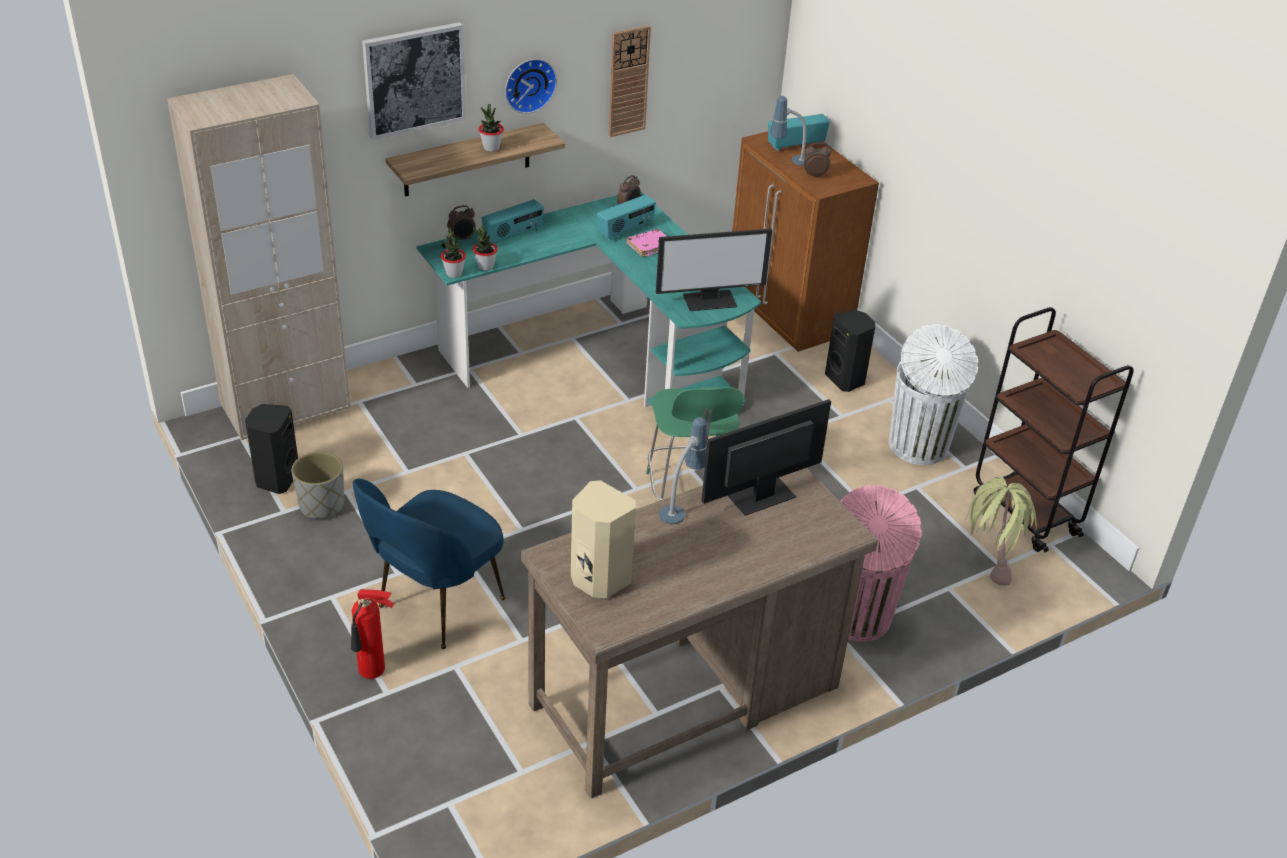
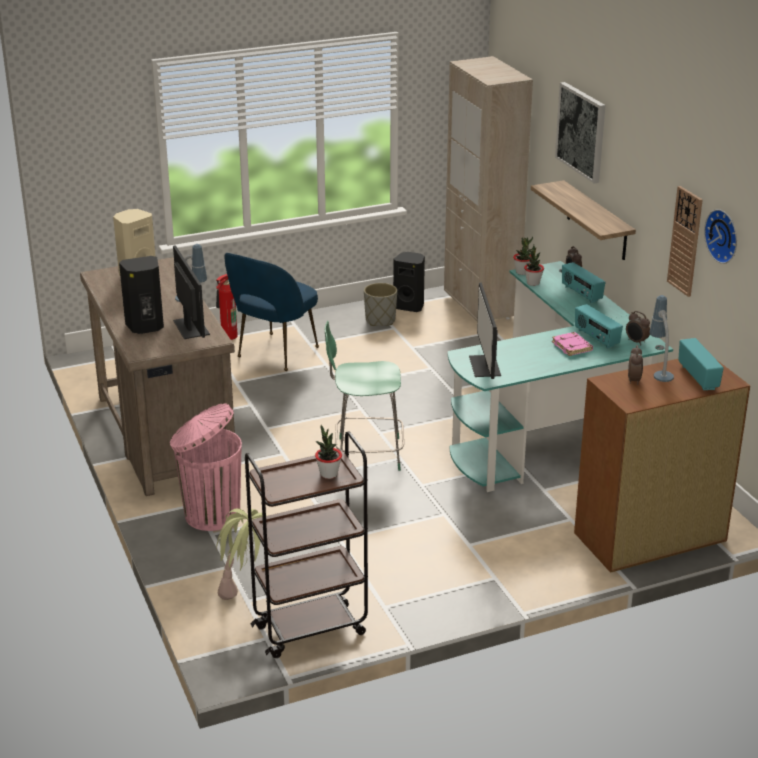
camera: 100 degrees right, 10 degrees down
(434, 608) = (274, 355): blue chair -> blue chair turned 105 degrees counterclockwise
(491, 148) = (585, 211): potted plant -> potted plant (328, 474)
(528, 84) = (632, 188): wall clock -> wall clock (724, 235)
(846, 379) = (527, 556): black speaker -> black speaker (146, 327)
(919, 447) = (418, 583): white trash can -> none

